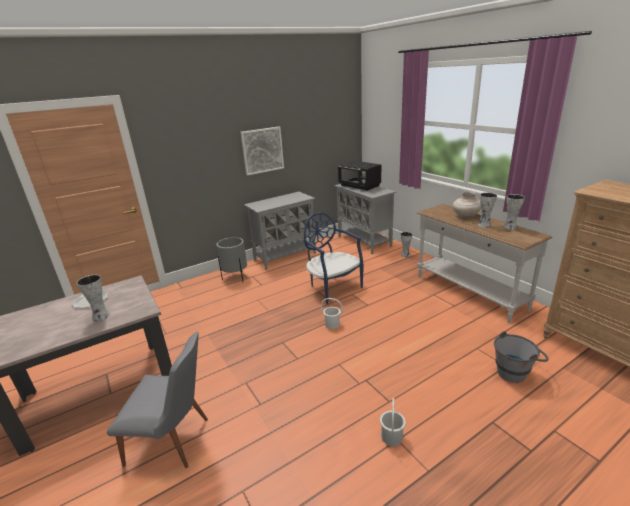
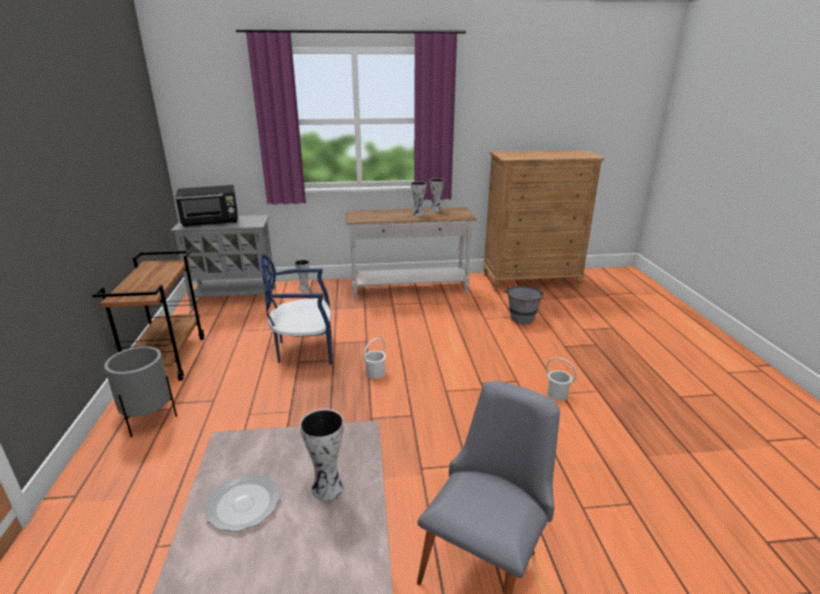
camera: 65 degrees left, 0 degrees up
(262, 150) = (88, 187): picture -> none
(285, 256) = (167, 359): grey cabinet -> brown cart
(465, 216) = (391, 213): beige vase -> none

